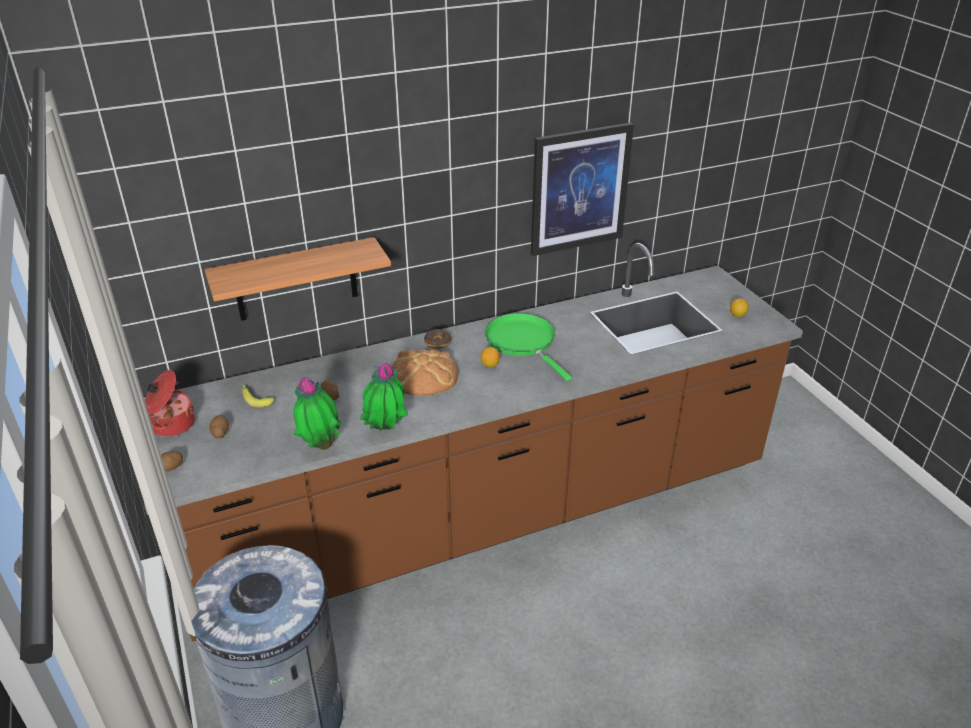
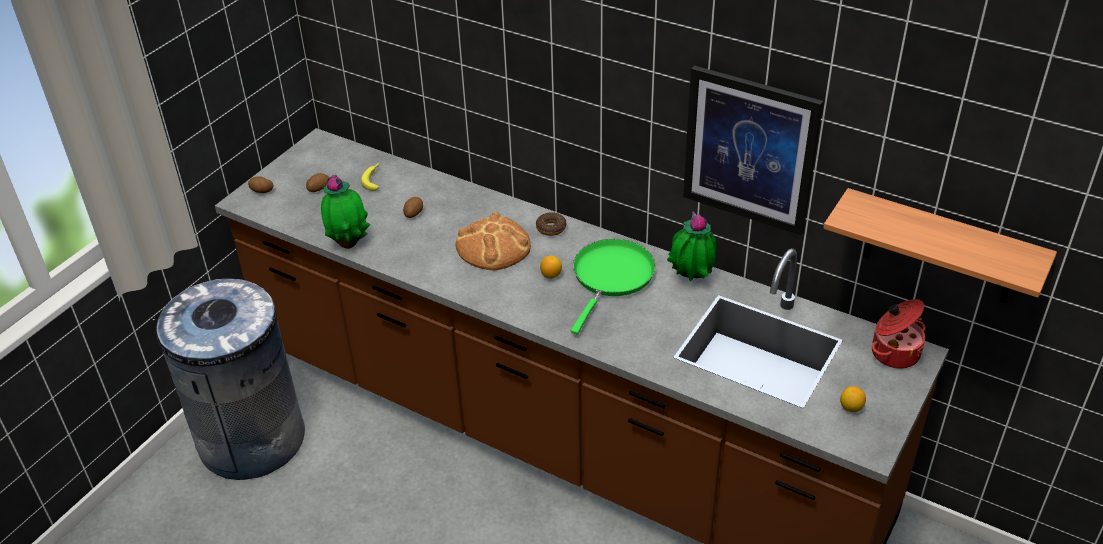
camera: 55 degrees right, 5 degrees up
(171, 424) = (307, 162): cooking pot -> cooking pot (894, 352)
(296, 280) = (448, 95): shelf -> shelf (941, 248)
(385, 431) = (397, 266): potted plant -> potted plant (690, 280)

